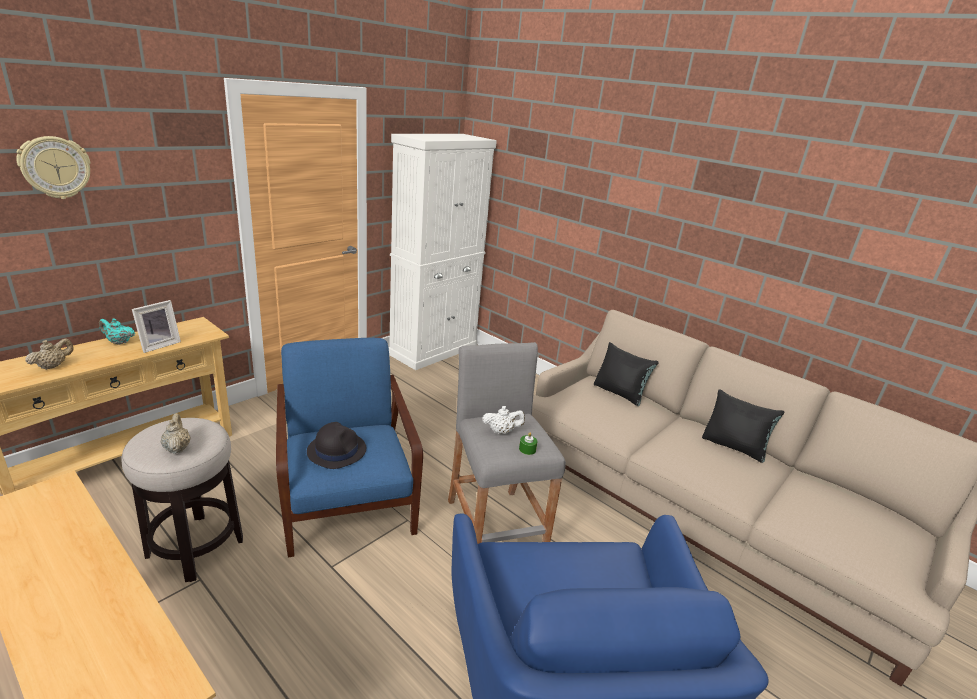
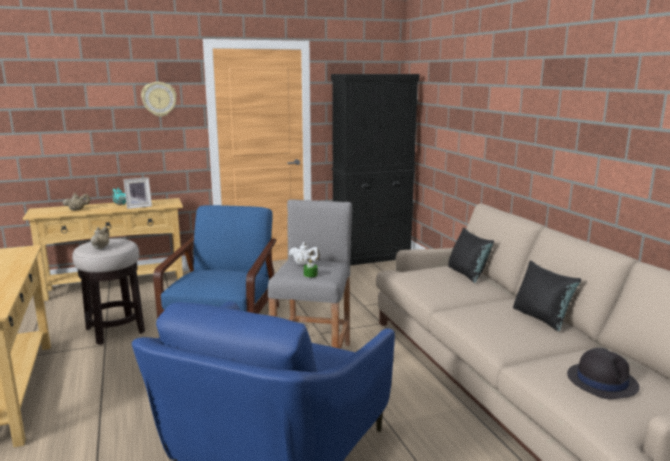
camera: 30 degrees right, 10 degrees down
(55, 167) = (98, 94): wall clock -> wall clock (159, 99)
(336, 450) = (206, 275): black hat -> black hat (602, 381)
(433, 350) = (371, 256): white cabinet -> black cabinet

